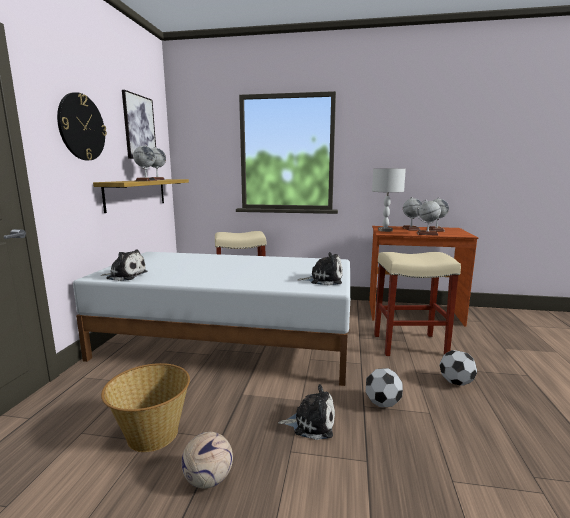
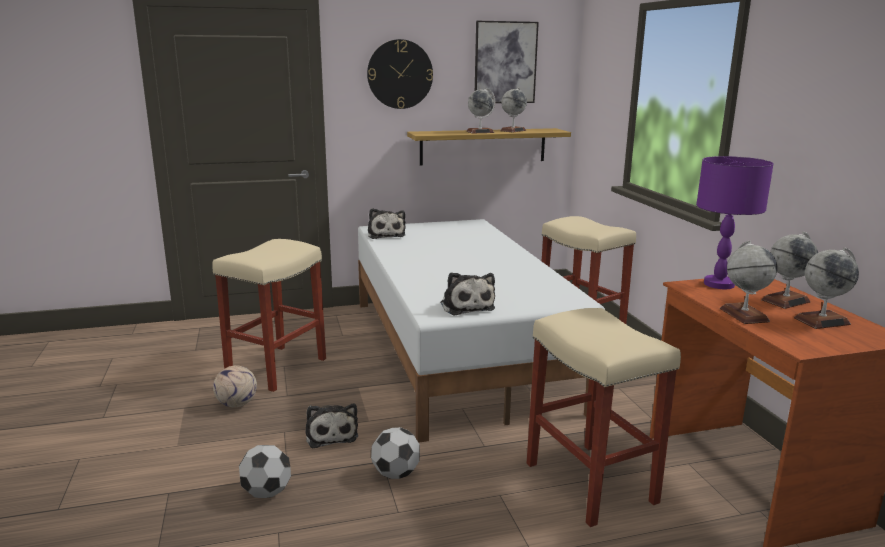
camera: 65 degrees right, 5 degrees up
(152, 435) = (277, 367): basket -> beige stool
(385, 230) = (718, 284): grey table lamp -> purple table lamp
(456, 382) = (499, 535): football -> football (267, 492)

